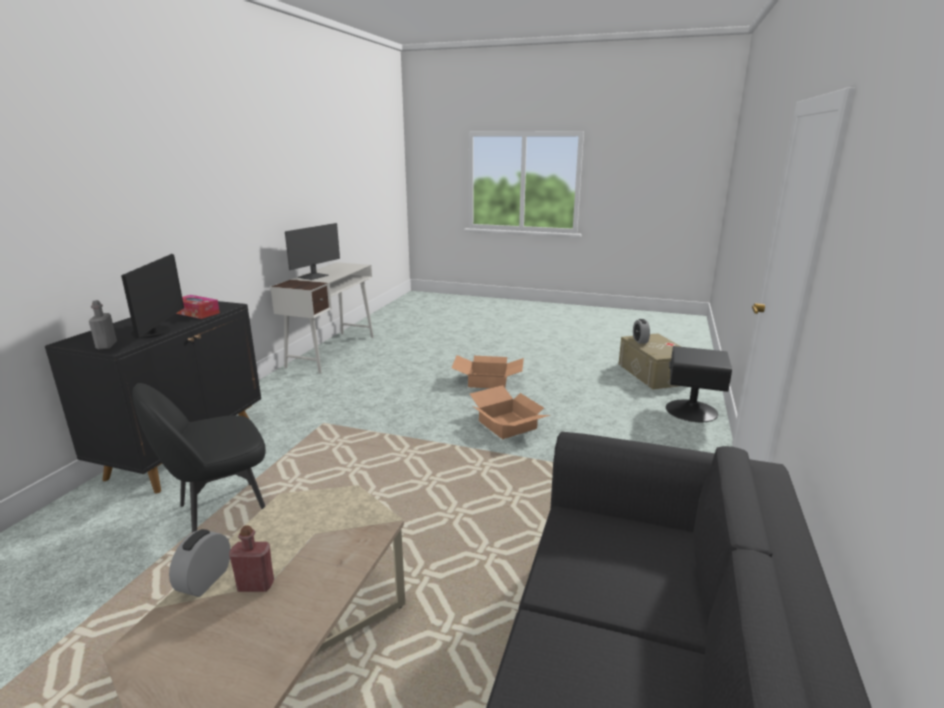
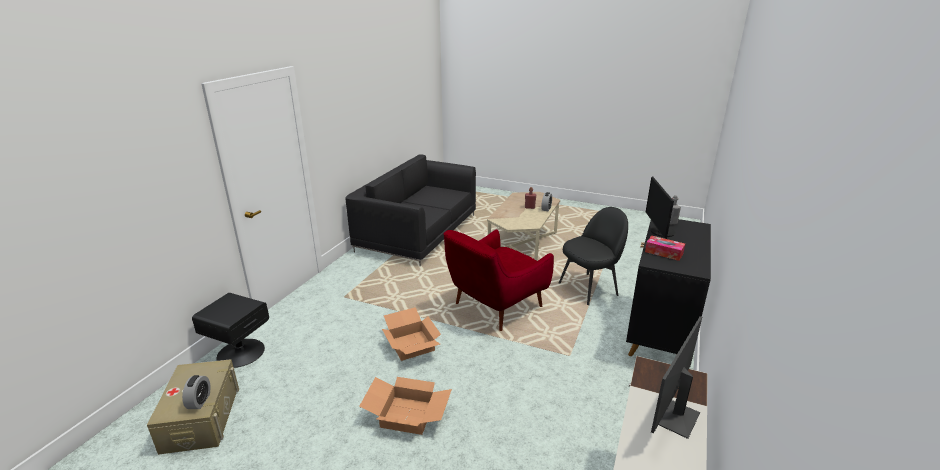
camera: 175 degrees left, 5 degrees up
(402, 474) = (495, 307): none -> red armchair

